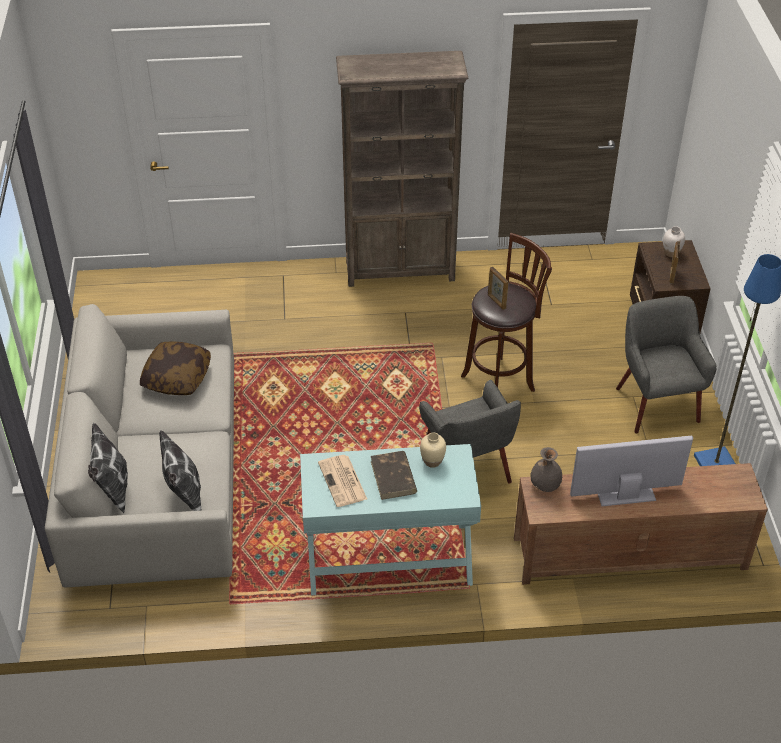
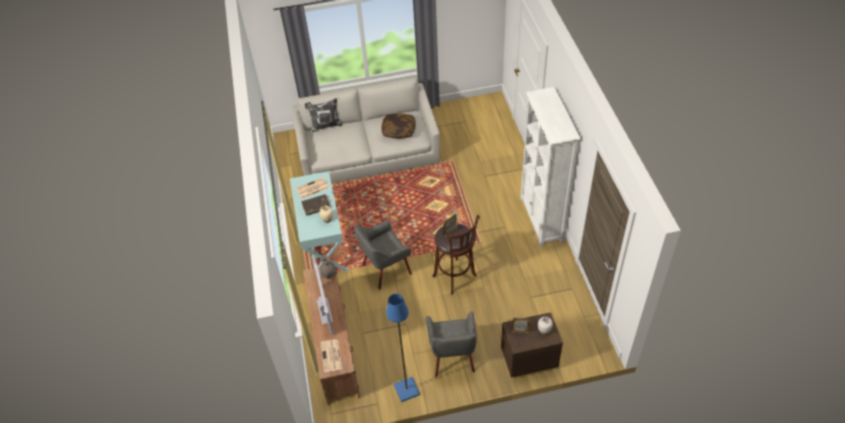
camera: 85 degrees right, 5 degrees up
(184, 495) = (324, 149): pillow -> none
(401, 270) = (541, 220): brown bookcase -> white bookcase
(656, 404) = (452, 357): grey armchair -> grey armchair turned 105 degrees clockwise
(722, 491) = (331, 356): none -> newspaper

